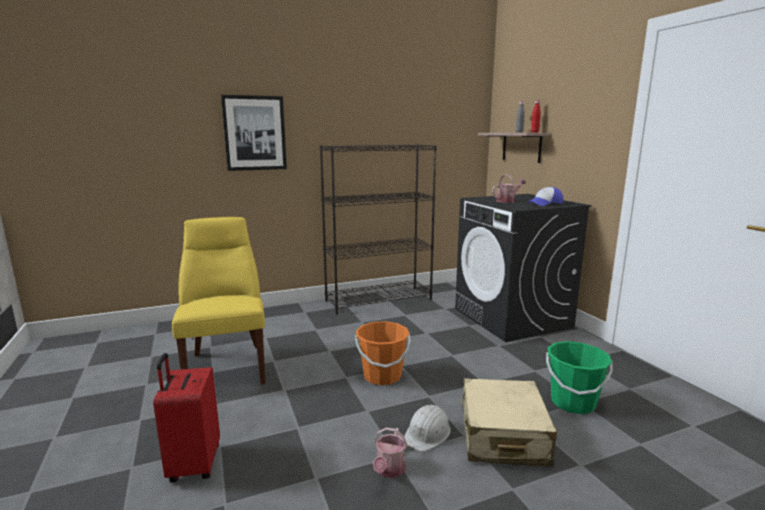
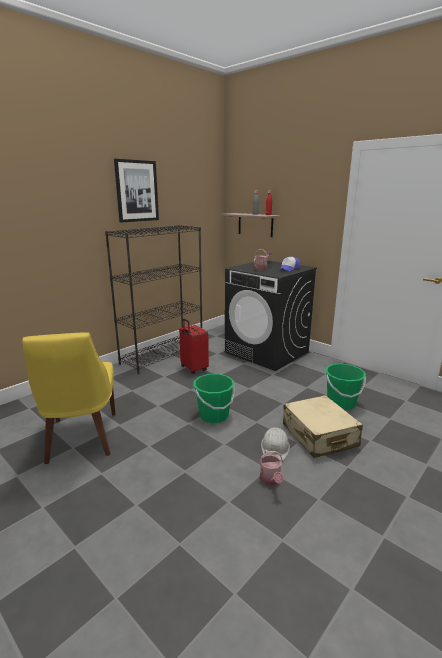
camera: 25 degrees left, 5 degrees up
(193, 464) = (127, 525): red suitcase -> red suitcase (193, 369)
(227, 366) = (81, 439): yellow chair -> yellow chair turned 150 degrees counterclockwise
(254, 133) = (47, 223): picture -> picture (137, 191)
(382, 376) = (214, 415): orange bucket -> green bucket

